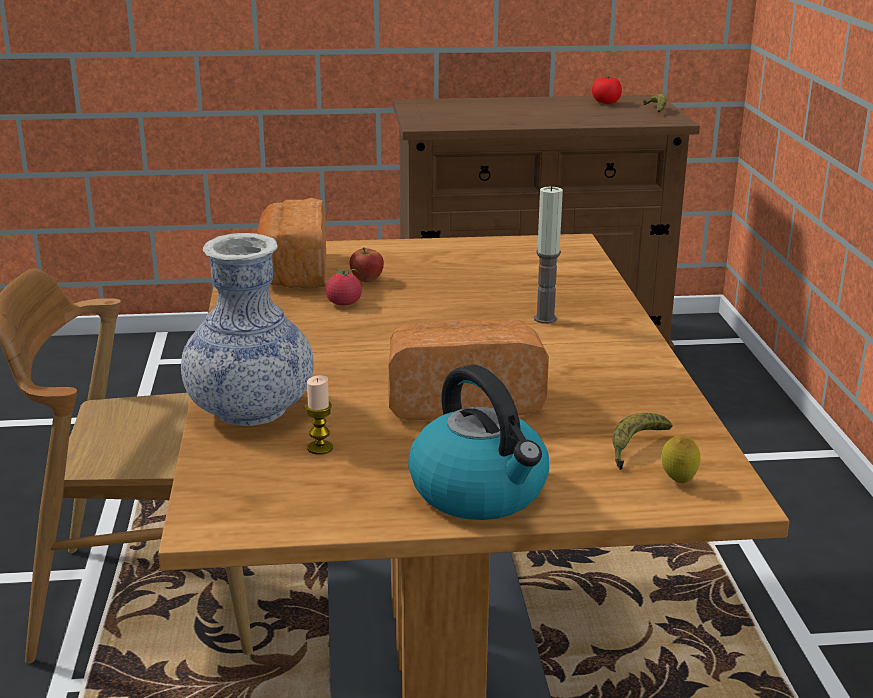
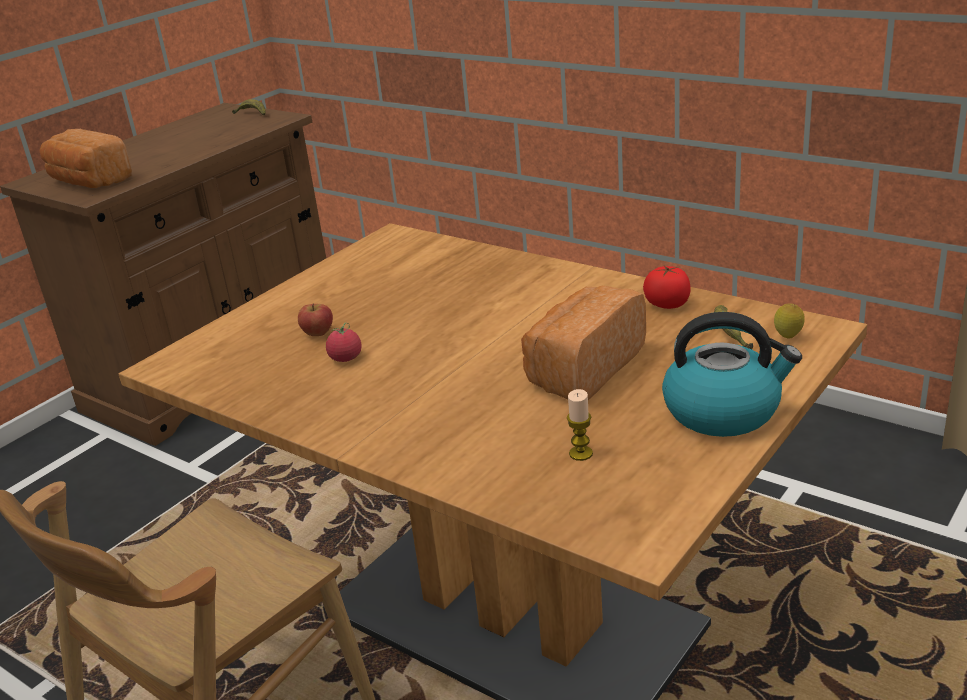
camera: 45 degrees left, 5 degrees up
(250, 410) = (475, 464): vase -> none
(293, 272) = (244, 359): bread -> bread (88, 181)
(545, 319) = (501, 292): candle -> none
(605, 103) = (200, 122): tomato -> tomato (667, 304)

